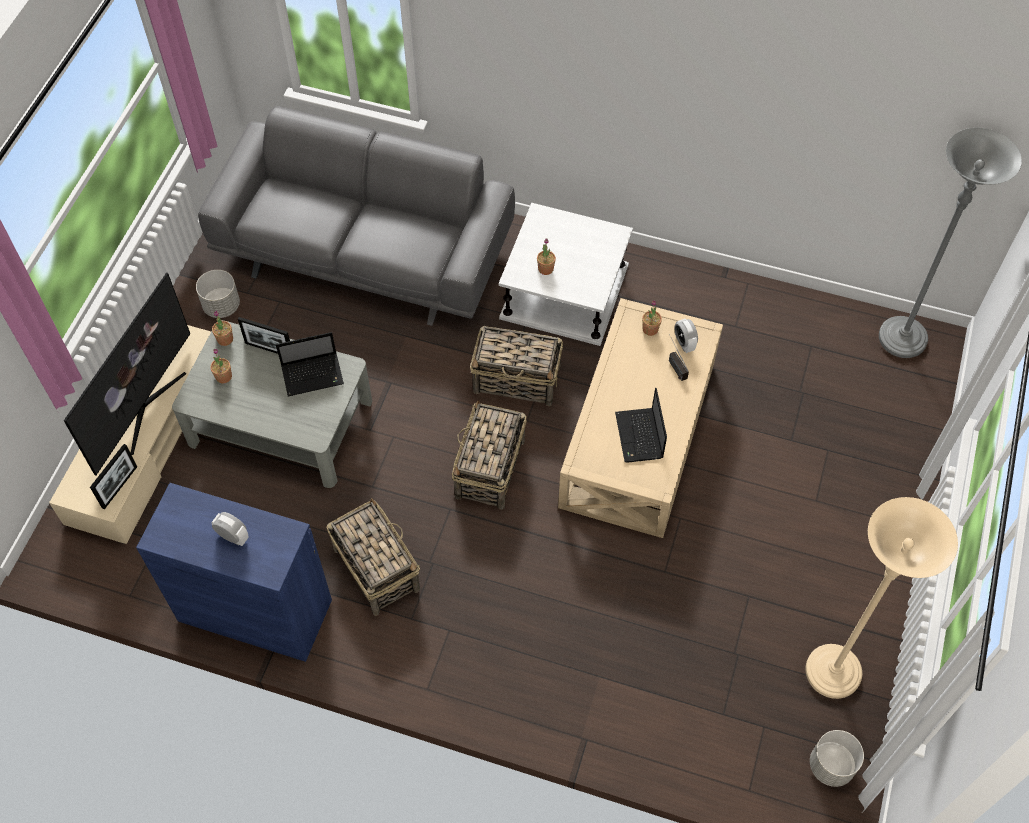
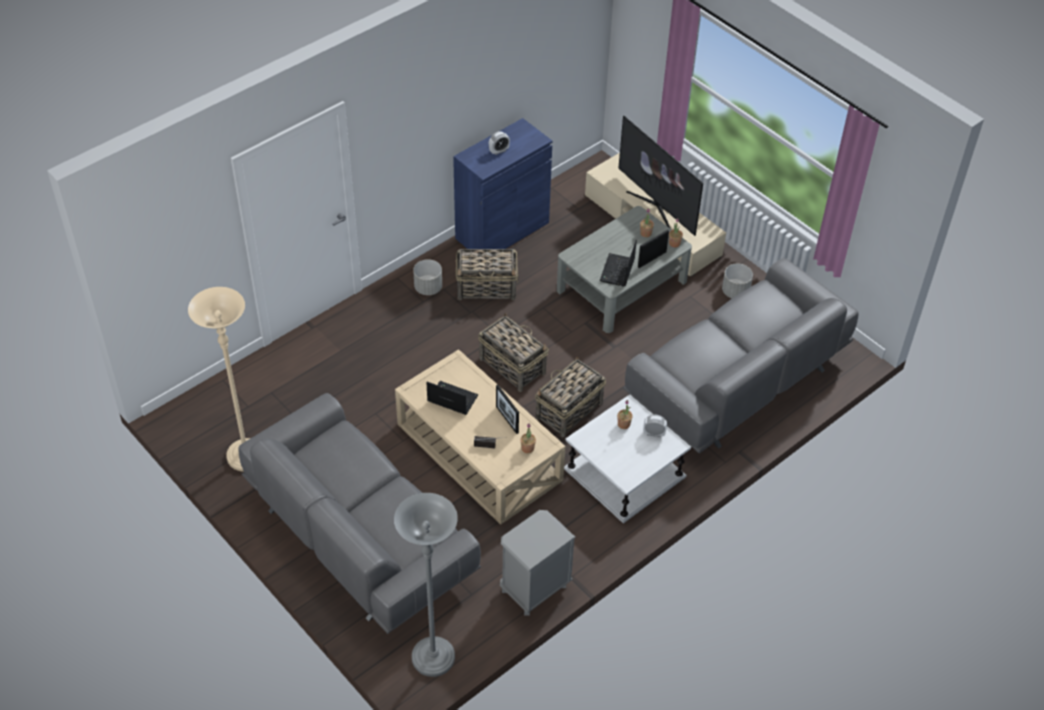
camera: 120 degrees right, 10 degrees down
(119, 487) = (608, 180): picture frame -> picture frame (507, 419)
(684, 343) = (502, 460): alarm clock -> alarm clock (654, 433)
(761, 299) = (534, 589): none -> grey nightstand
(830, 765) = (201, 423): grey planter -> grey planter (428, 288)
(831, 484) = (359, 534): none -> grey sofa

